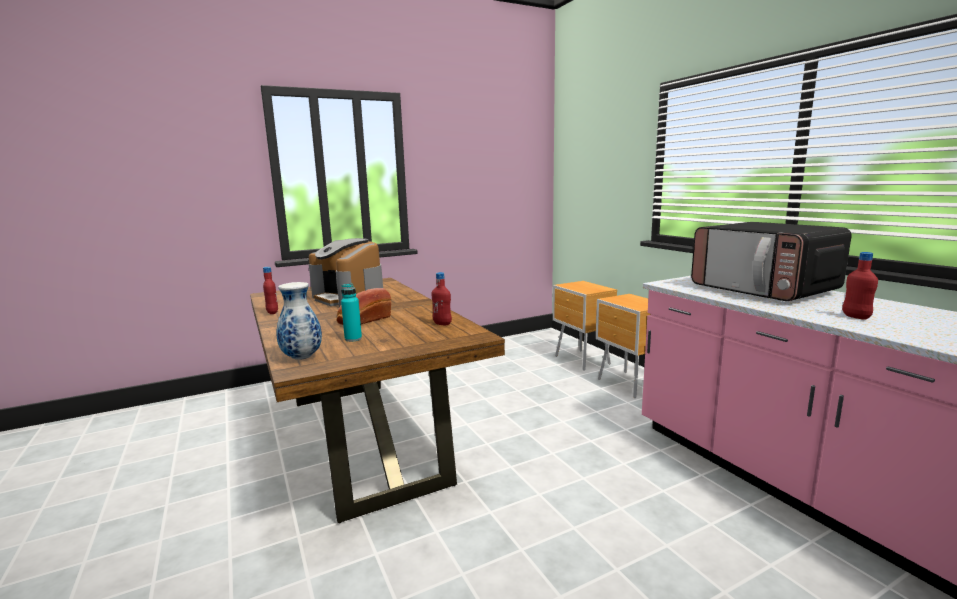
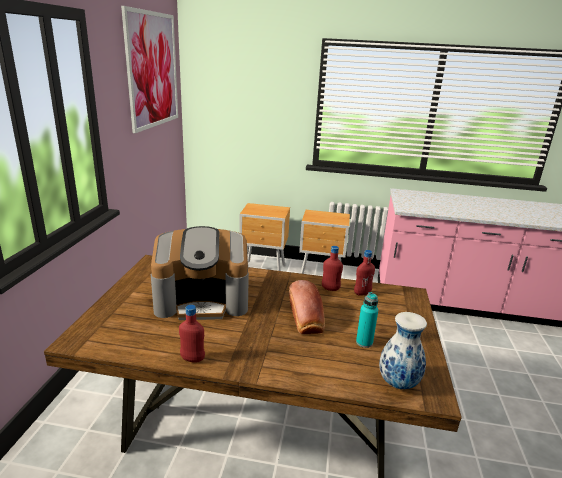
camera: 55 degrees left, 10 degrees up
(497, 142) = (152, 70): none -> picture
(764, 290) = (449, 202): microwave -> none
(855, 317) = (517, 214): red bottle -> red bottle (330, 289)

